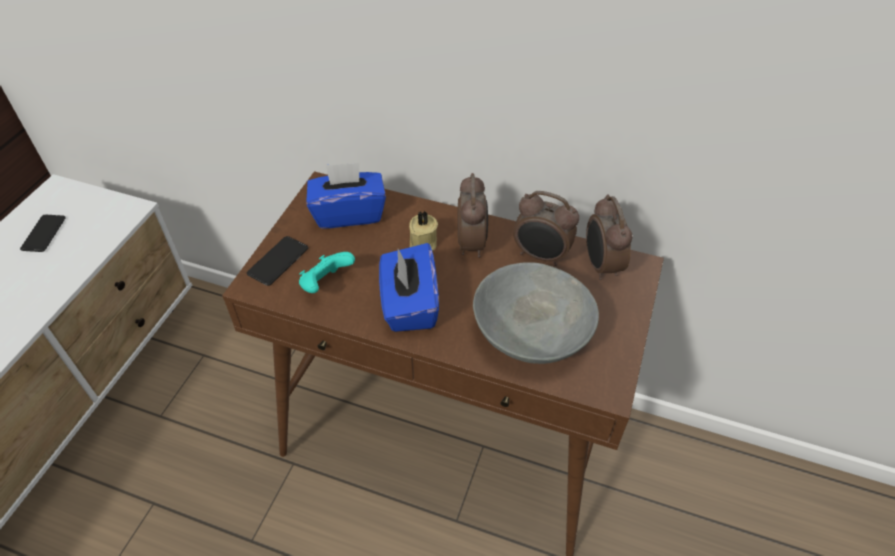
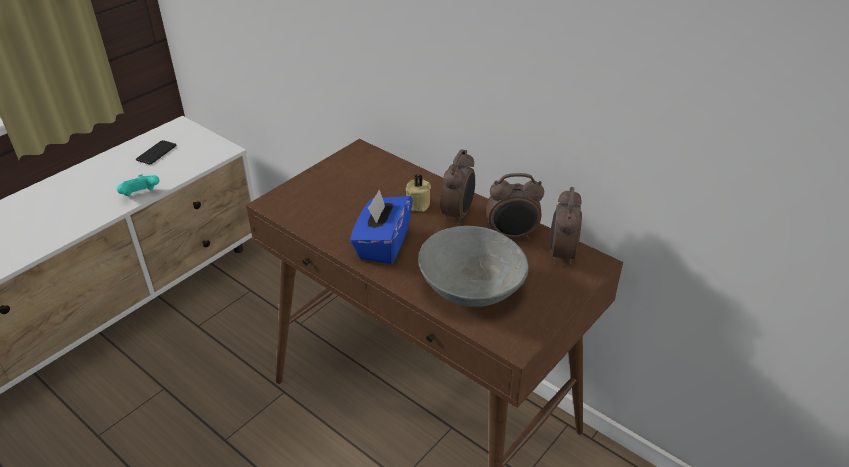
camera: 20 degrees right, 10 degrees down
(278, 261) = (298, 192): phone -> none
(326, 284) = (326, 215): turquoise game controller -> turquoise game controller (141, 195)
(349, 213) = (370, 172): blue tissue box -> none
(541, 256) = (512, 235): alarm clock -> alarm clock turned 45 degrees counterclockwise

